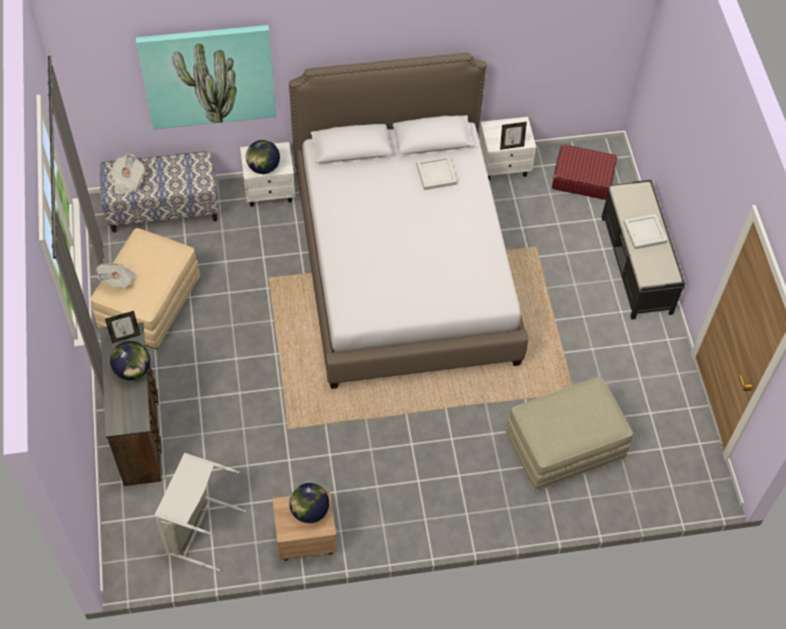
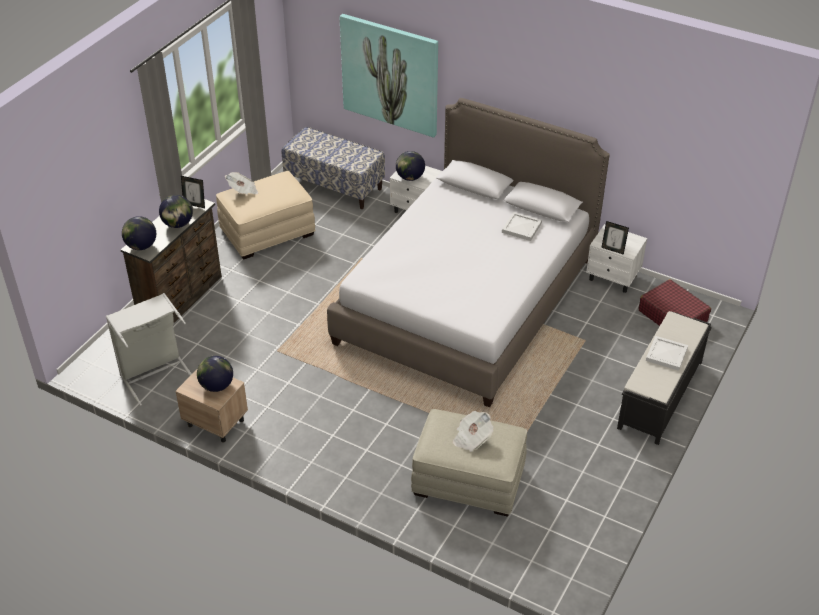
camera: 40 degrees right, 15 degrees down
(123, 419) = (141, 246): none -> globe
(127, 181) = (311, 143): newspaper -> newspaper (471, 438)

